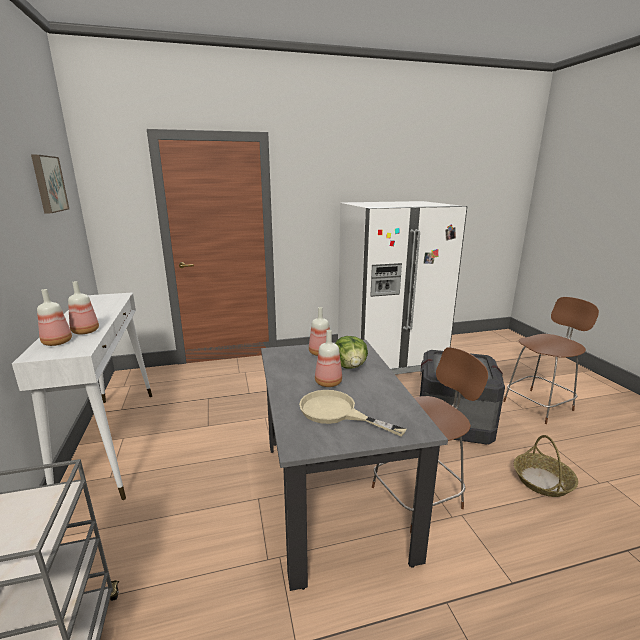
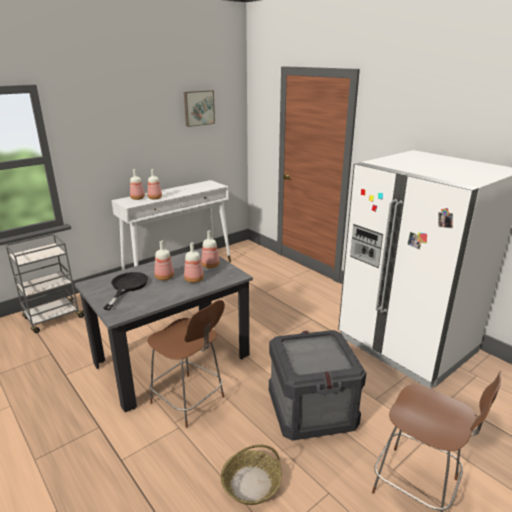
camera: 65 degrees right, 5 degrees up
(336, 412) = (127, 287): beige frying pan -> black frying pan
(350, 366) = (194, 280): lettuce -> bottle

